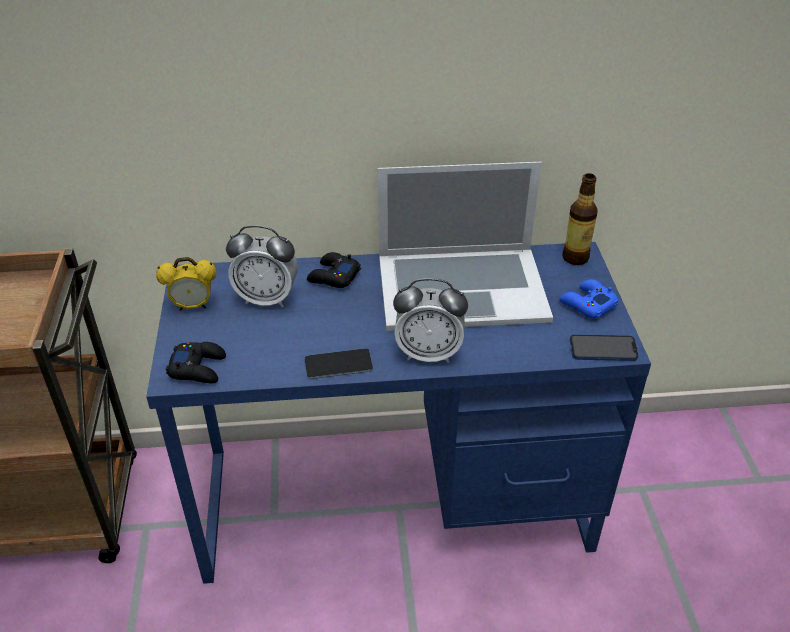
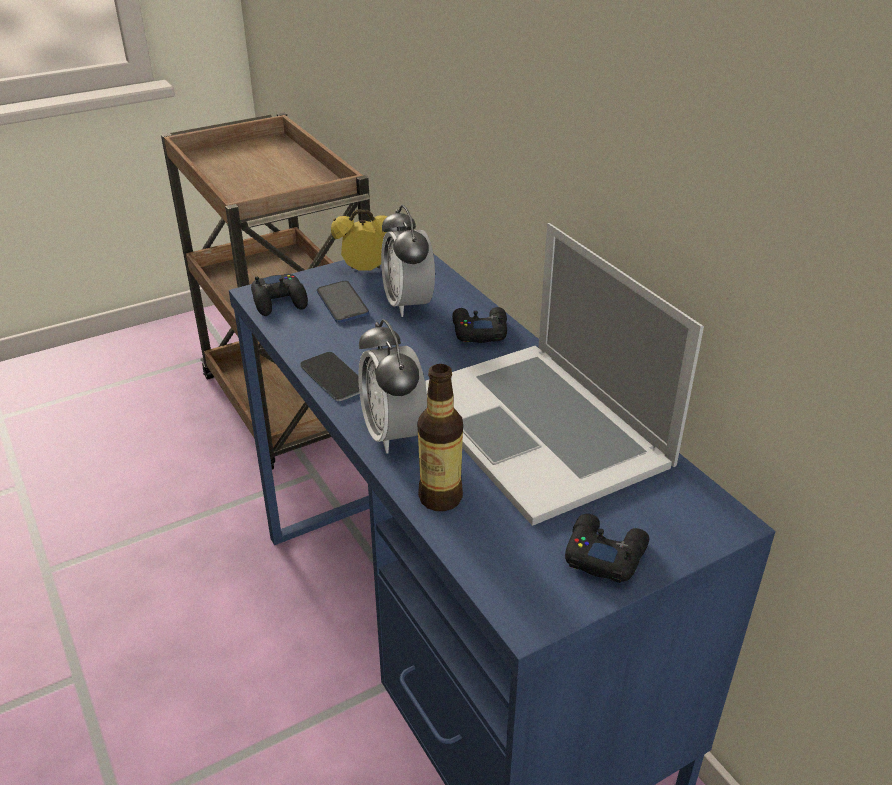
camera: 65 degrees right, 5 degrees down
(193, 306) = (365, 270): alarm clock -> alarm clock turned 120 degrees clockwise
(575, 258) = (708, 517): bottle -> bottle (440, 498)
(587, 304) = (604, 554): blue game controller -> black game controller
(603, 349) = (511, 594): phone -> phone (342, 303)

